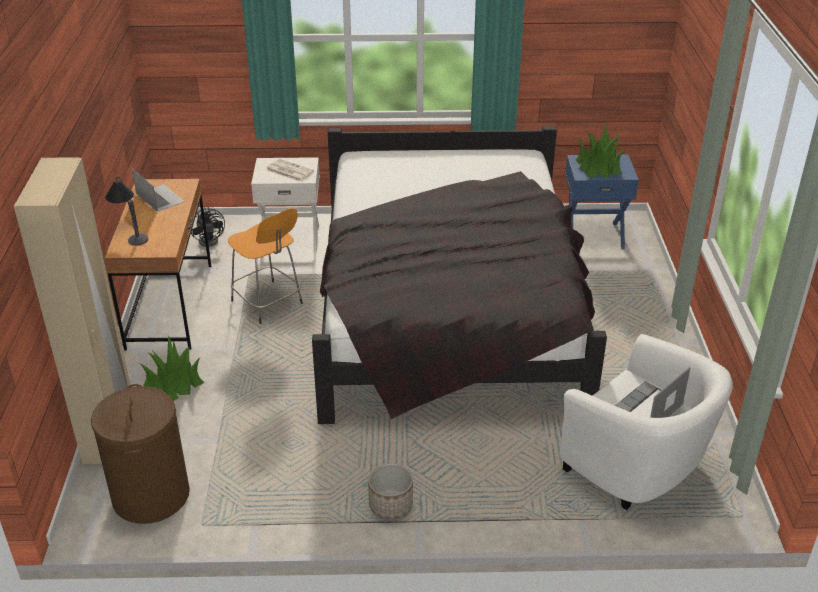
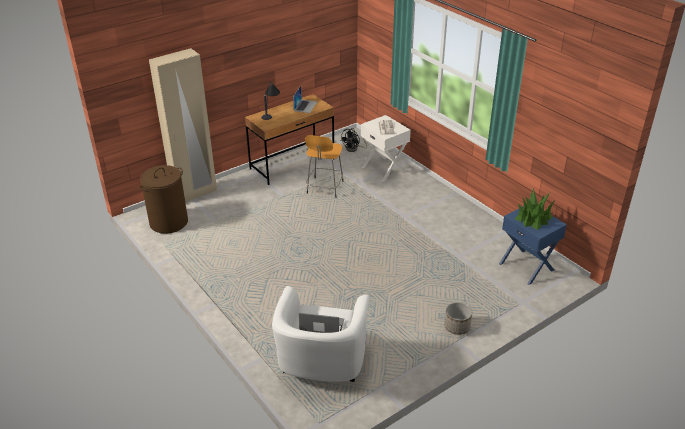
camera: 55 degrees right, 0 degrees up
(174, 383) = (241, 192): potted plant -> none
(390, 505) = (218, 290): planter -> planter (457, 326)
(449, 312) = (383, 245): black bed -> none

